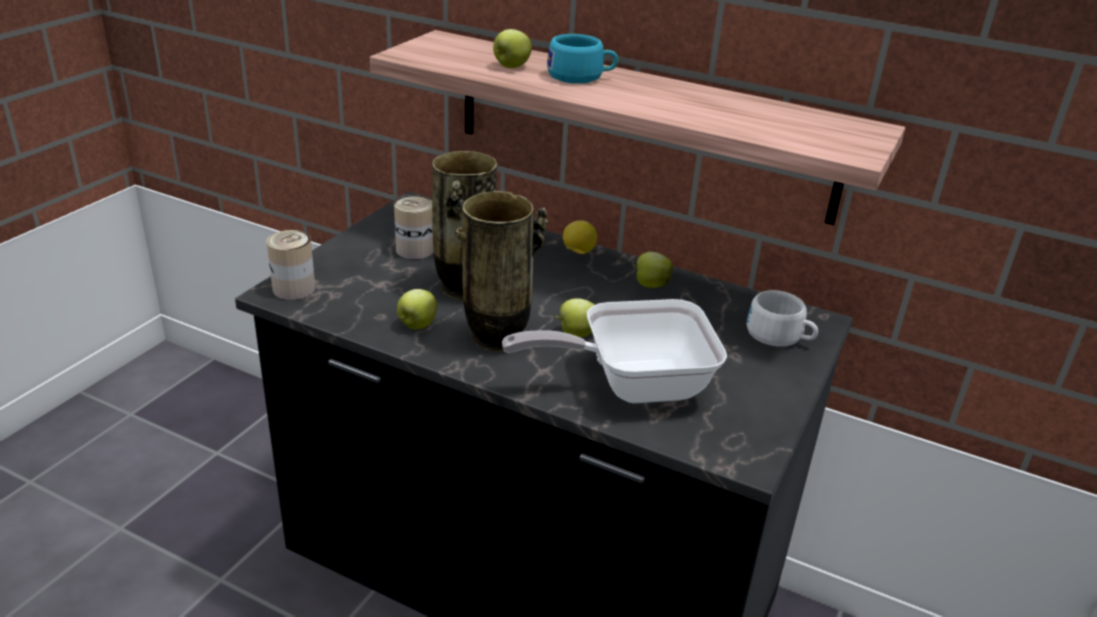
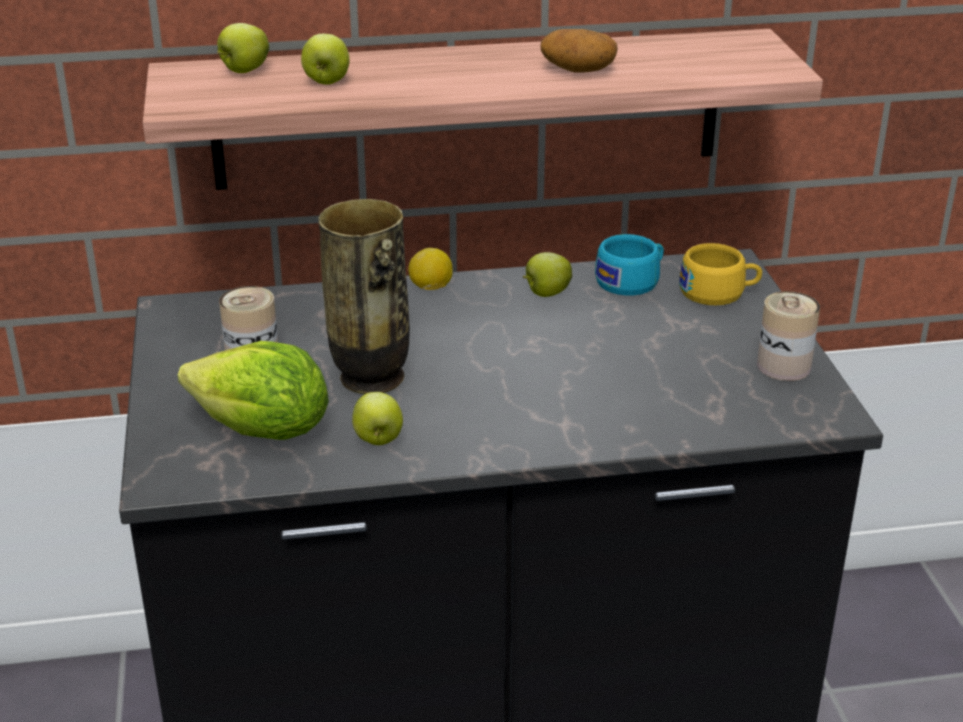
camera: 35 degrees left, 0 degrees up
(294, 288) = (178, 466): can -> can (783, 366)
(362, 291) = (262, 431): none -> lettuce
(497, 338) = (478, 414): vase -> none
(576, 334) = (545, 374): apple -> apple (244, 71)
(581, 77) = (418, 70): turquoise cup -> turquoise cup (632, 281)
(631, 384) = (658, 397): frying pan -> none
(690, 108) = (577, 70): none -> potato
(780, 336) = (719, 293): white cup -> yellow cup

